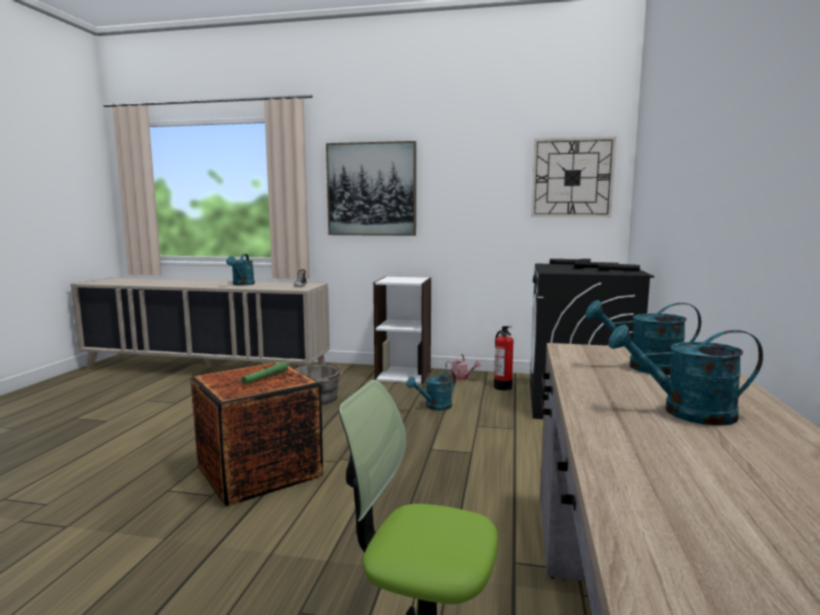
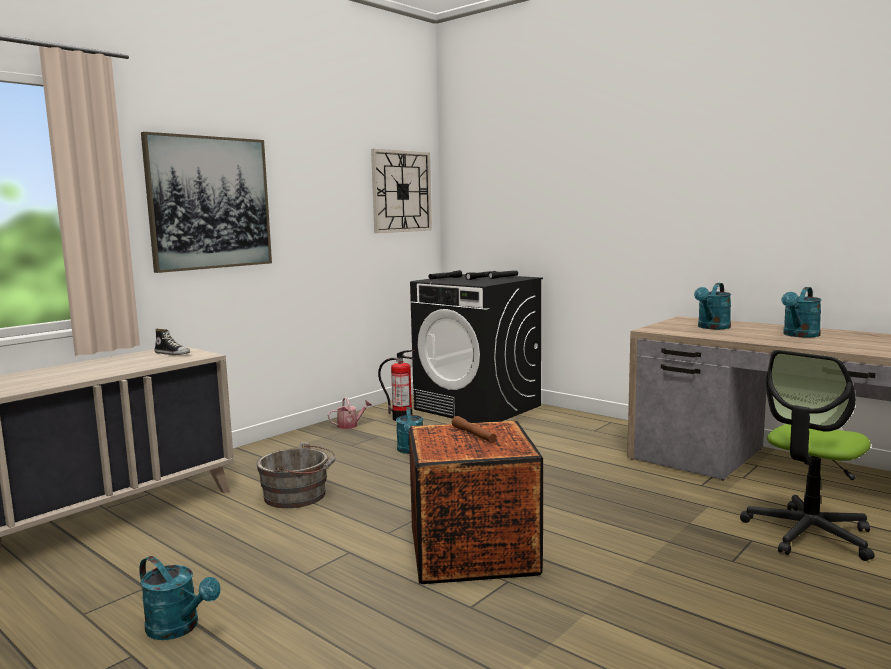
camera: 60 degrees left, 0 degrees up
(242, 284) = (73, 372): turquoise watering can -> turquoise watering can (179, 628)
(265, 378) = (474, 435): green flashlight -> brown flashlight
(403, 374) = (294, 444): white bookcase -> none

